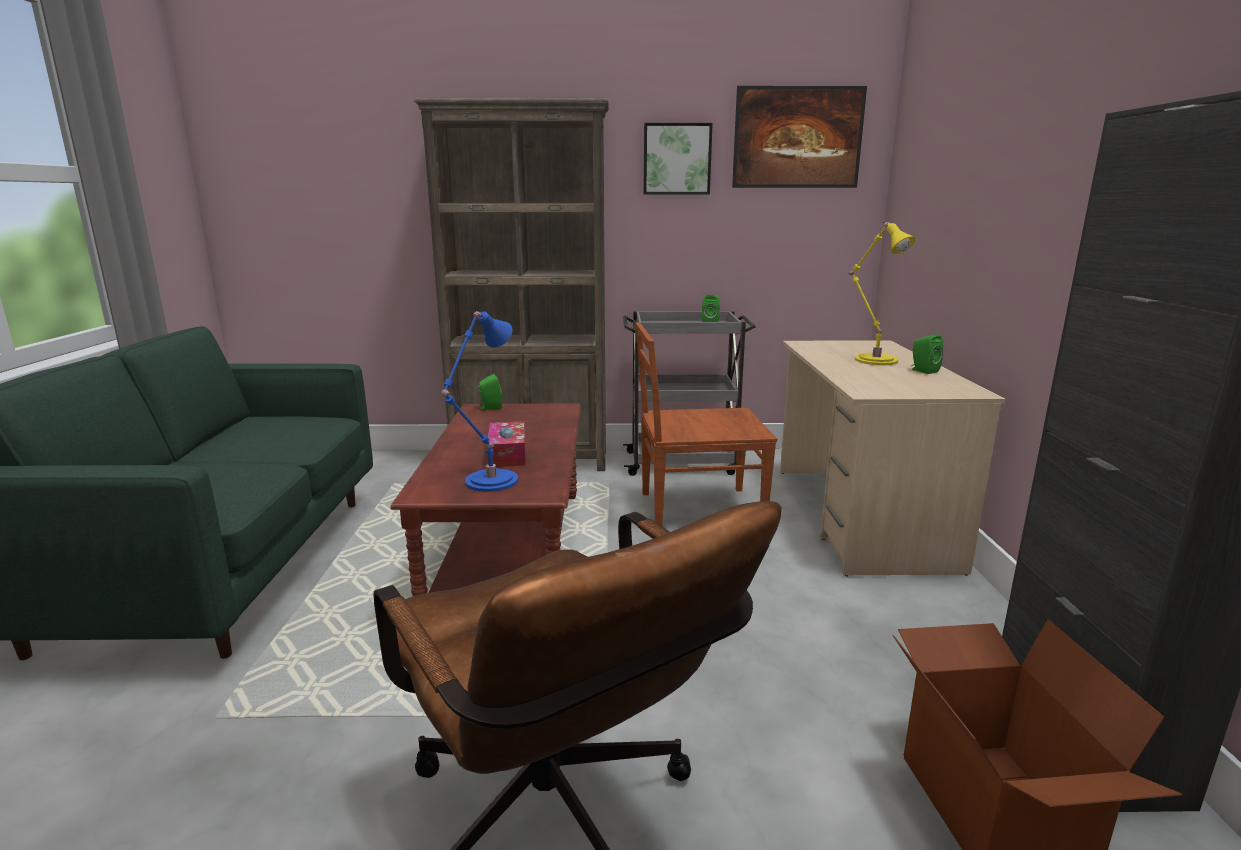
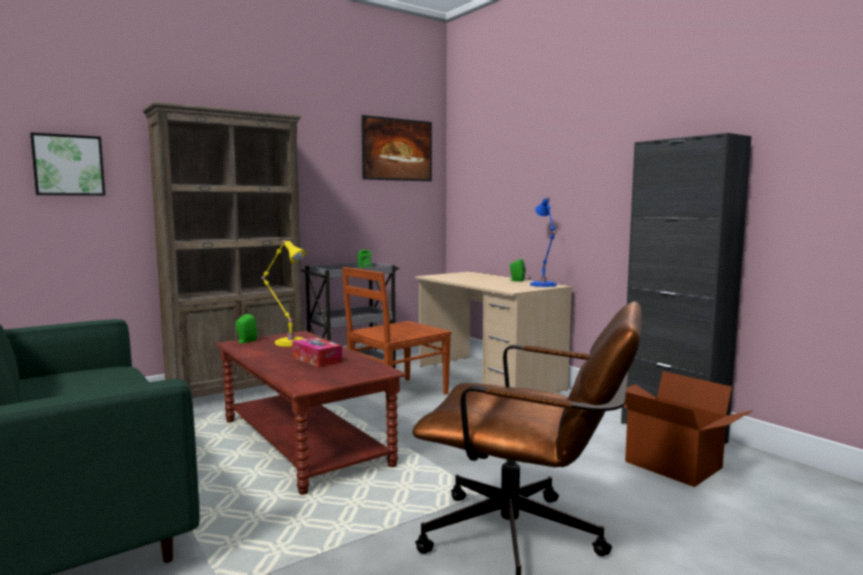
camera: 35 degrees left, 10 degrees down
(488, 482) = (337, 373): blue table lamp -> blue table lamp (543, 285)
(676, 159) = (327, 159): picture -> picture (68, 165)
(873, 359) = (483, 279): yellow table lamp -> yellow table lamp (289, 342)

